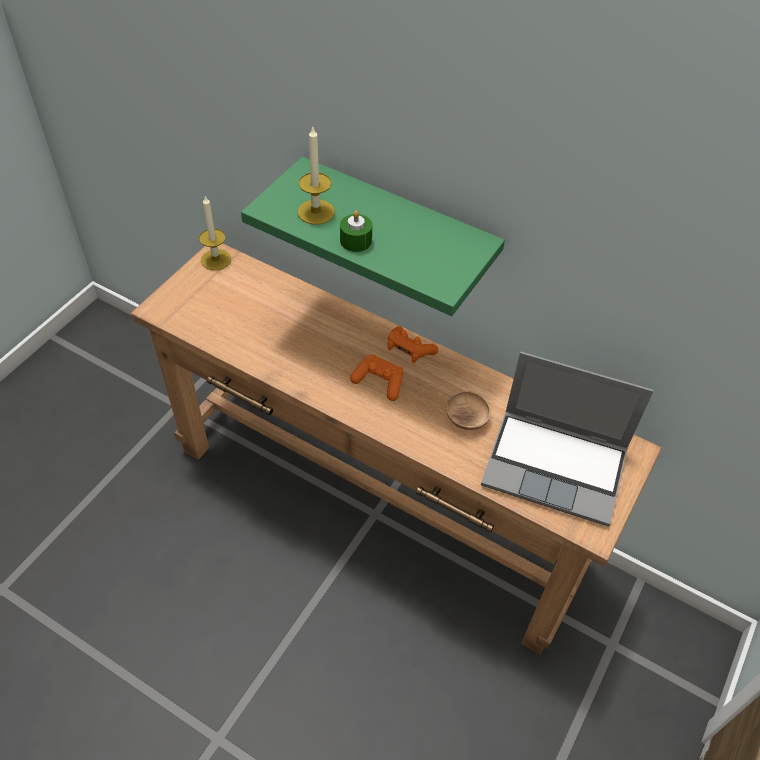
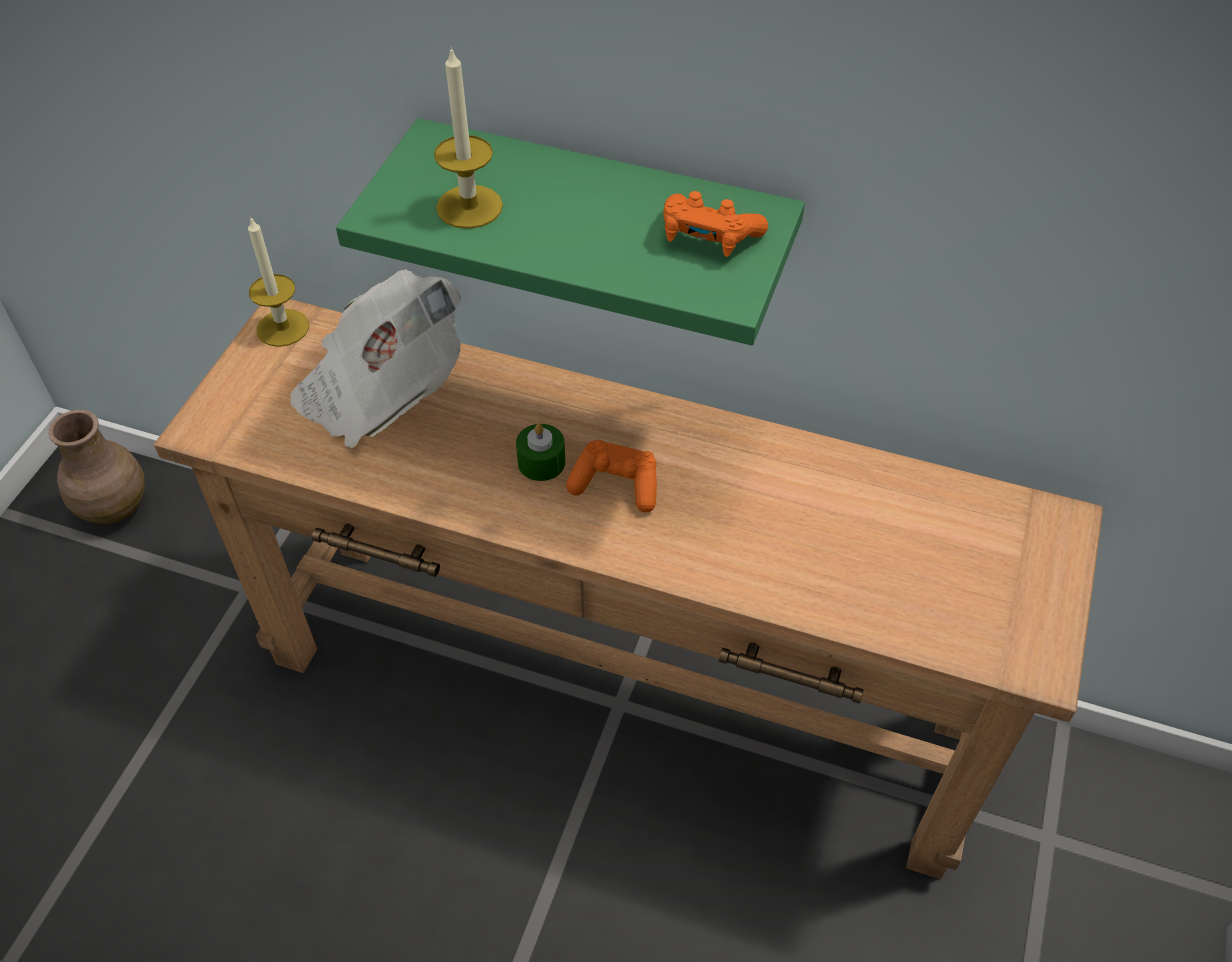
camera: 10 degrees left, 0 degrees up
(113, 344) = (114, 506): none -> brown vase
(261, 305) = (381, 390): none -> newspaper
(356, 240) = (553, 244): green candle -> green candle (541, 462)
(409, 350) = (652, 423): orange game controller -> orange game controller (708, 238)
(466, 418) = (778, 518): brown bowl -> none
(556, 467) = (947, 571): laptop -> none

